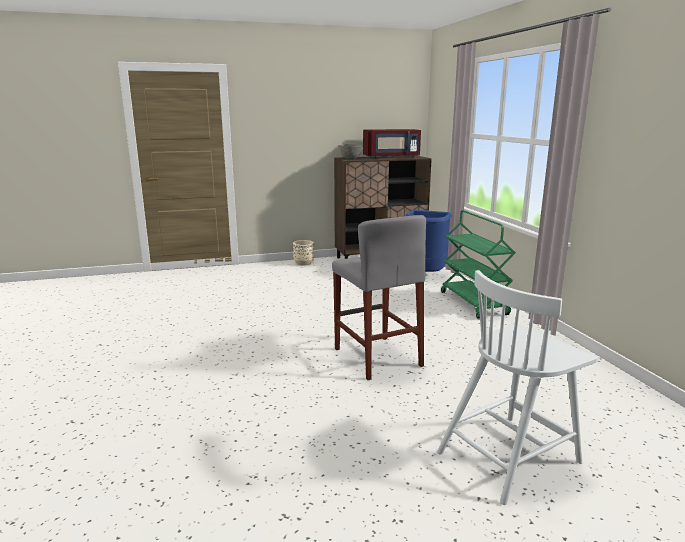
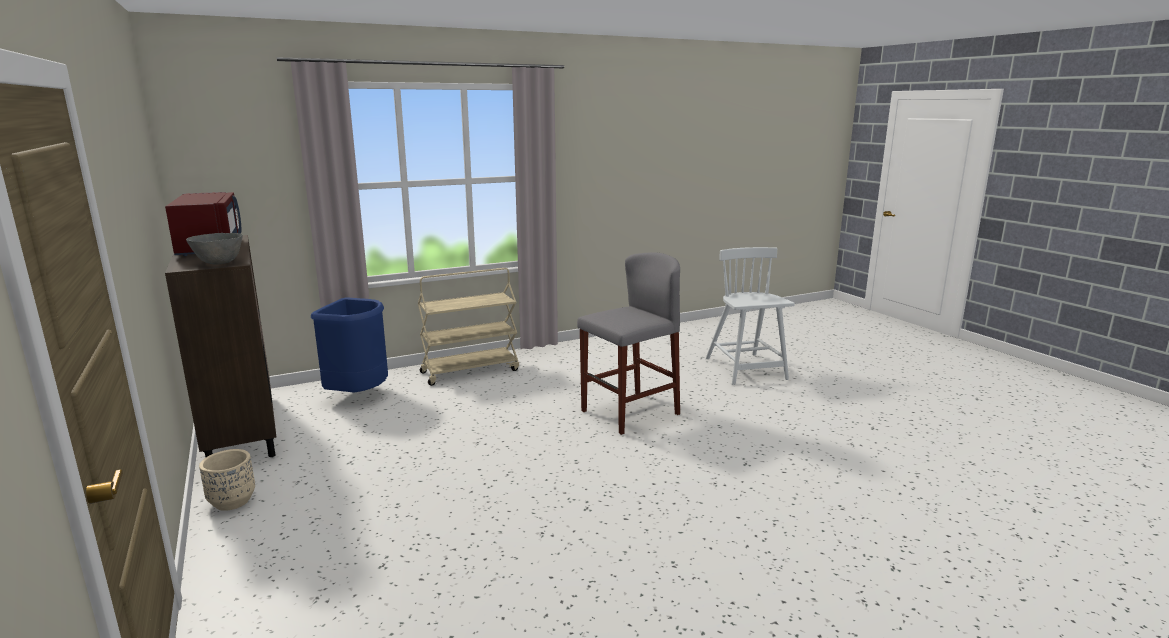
camera: 100 degrees left, 0 degrees up
(474, 303) = (470, 371): green cart -> beige cart
(509, 456) = (746, 369): white chair -> white chair turned 150 degrees counterclockwise

